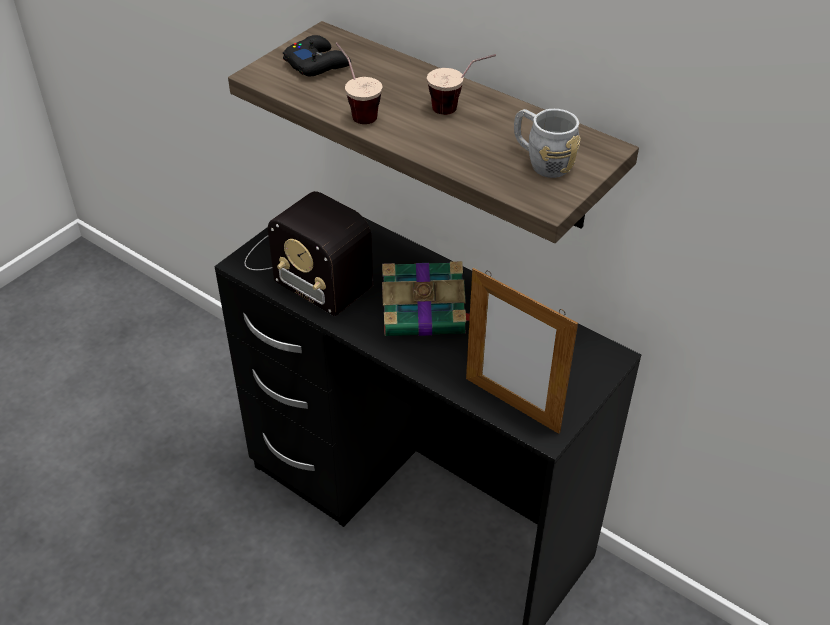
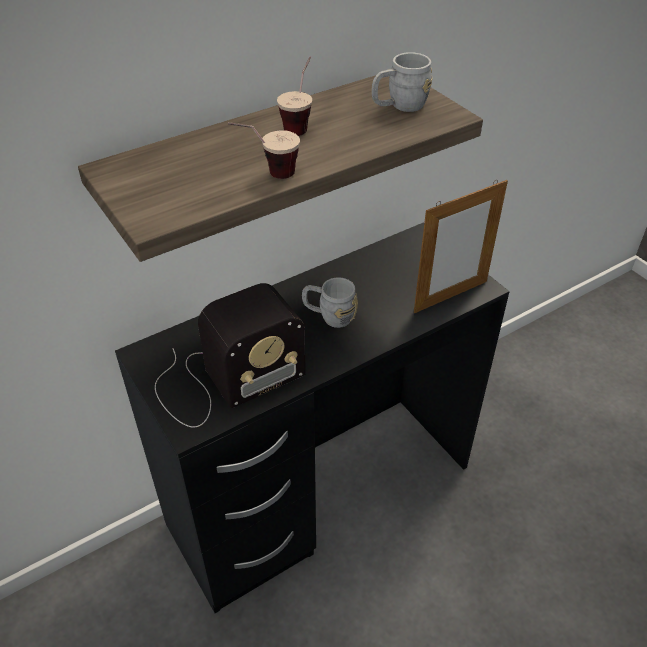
camera: 70 degrees left, 0 degrees up
(317, 64) = (163, 182): black game controller -> none
(426, 313) = (329, 316): book -> grey mug

